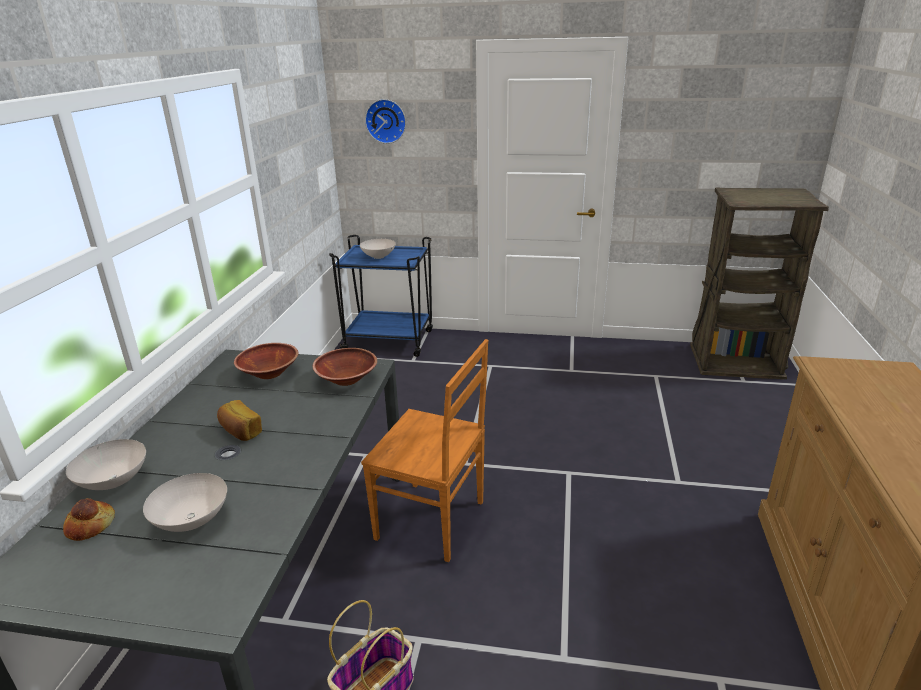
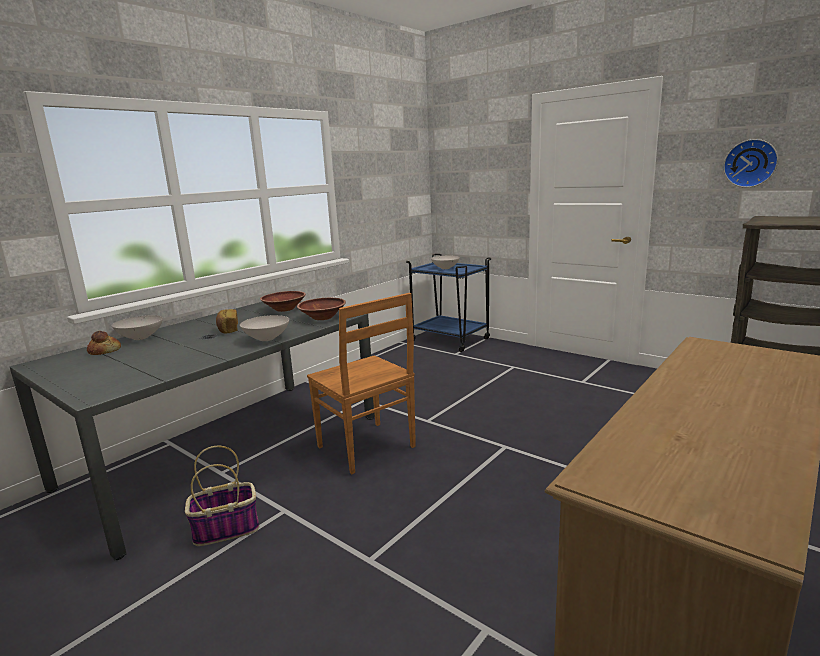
camera: 30 degrees right, 10 degrees down
(190, 521) = (146, 358): white bowl -> white bowl (266, 339)
(386, 121) = (465, 163): wall clock -> wall clock (750, 163)

